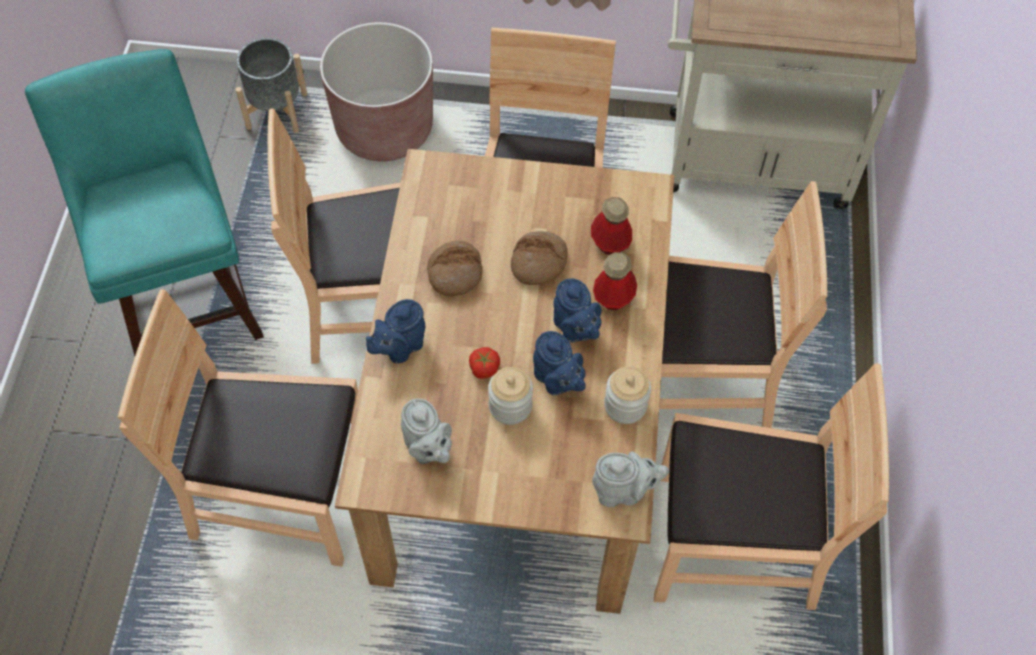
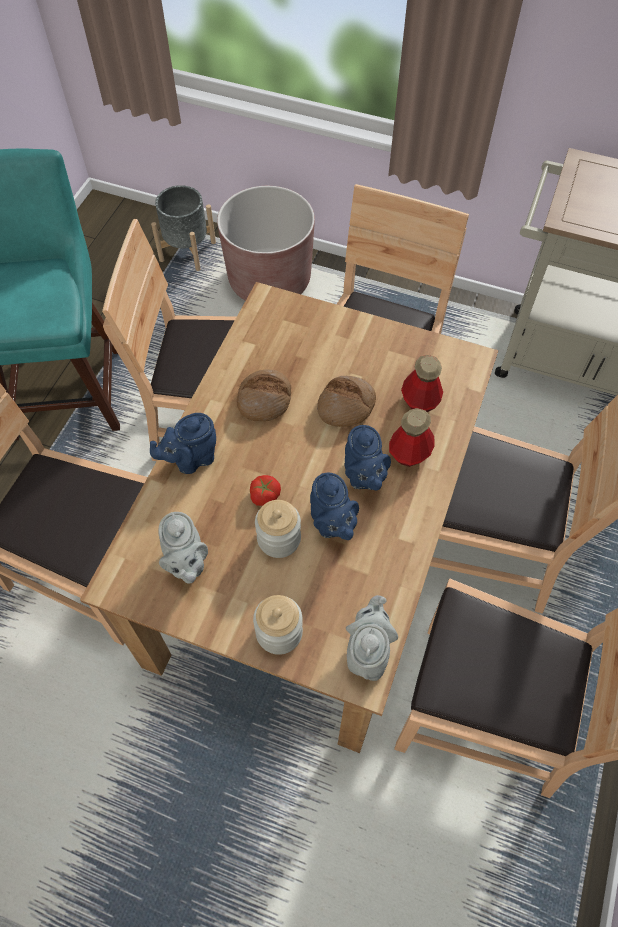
camera: 15 degrees right, 0 degrees up
(623, 491) = (368, 652): grey teapot -> grey teapot turned 90 degrees counterclockwise
(625, 405) = (393, 563): jar -> jar (279, 632)

